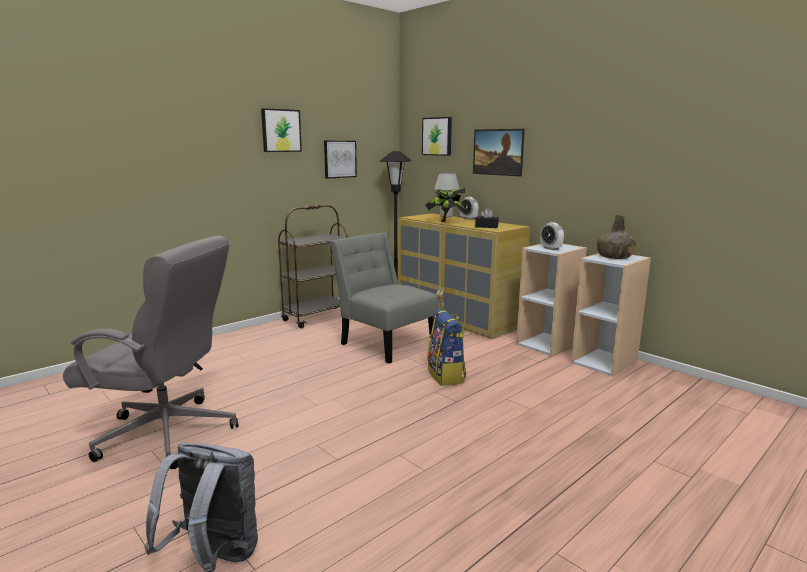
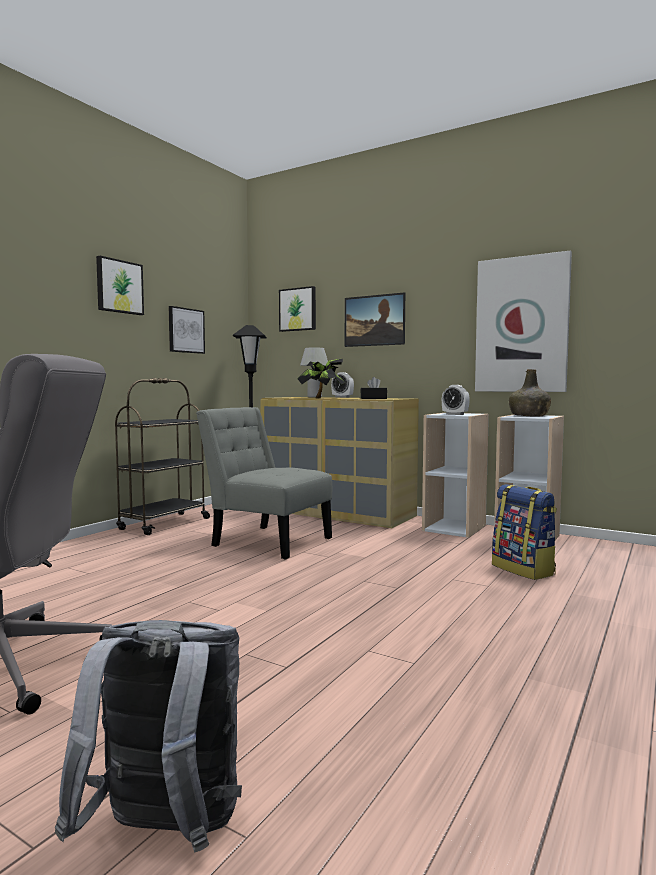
camera: 15 degrees left, 10 degrees down
(446, 376) = (366, 565): backpack -> backpack (524, 570)
(622, 168) = (521, 325): none -> picture

